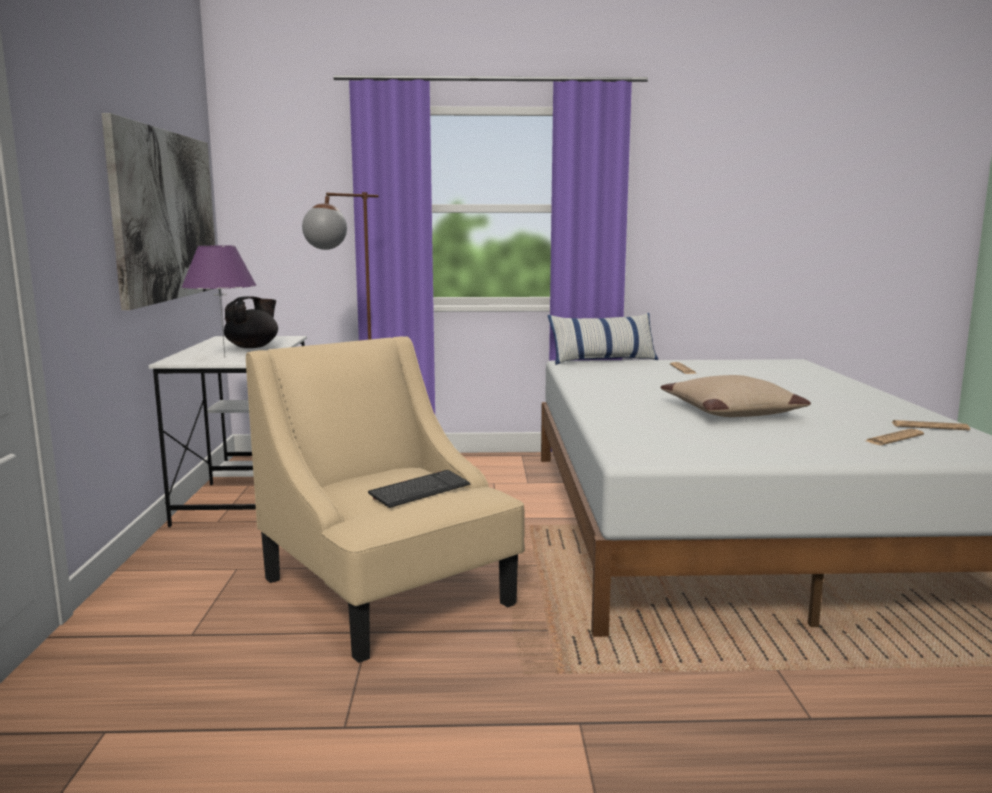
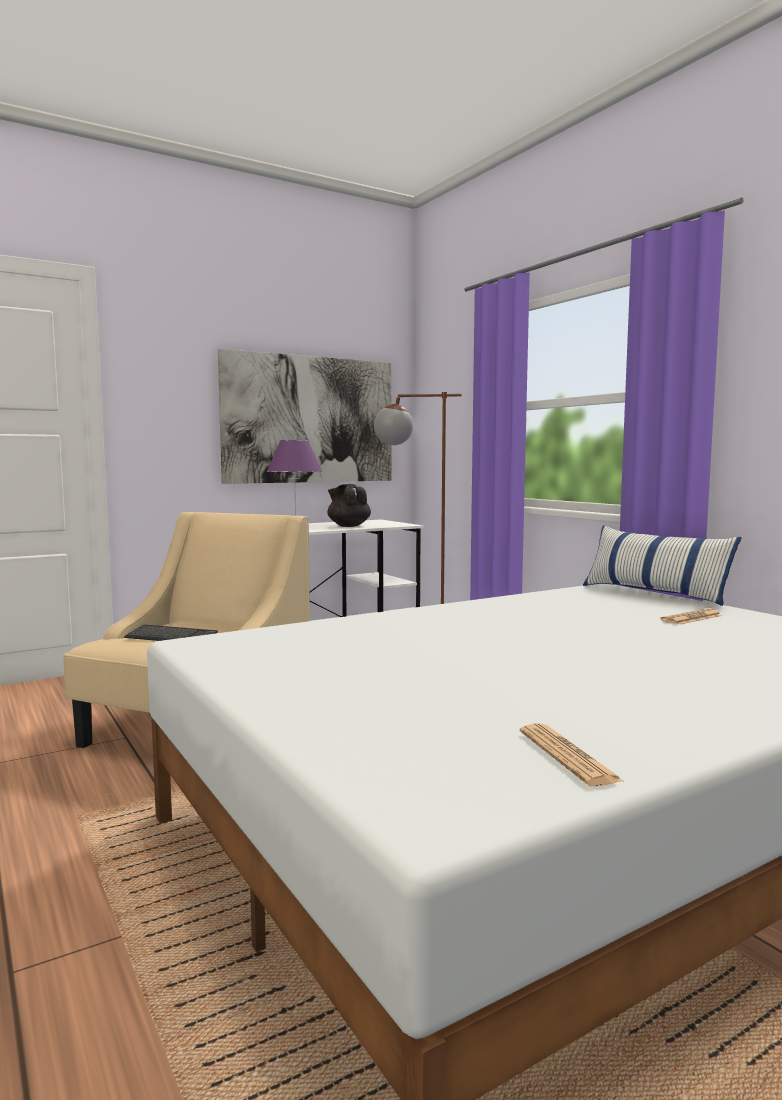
camera: 60 degrees right, 5 degrees down
(253, 347) = (348, 526): black teapot -> black teapot turned 135 degrees counterclockwise
(730, 411) = (465, 653): beige pillow -> none
(894, 438) = (431, 734): newspaper -> none

